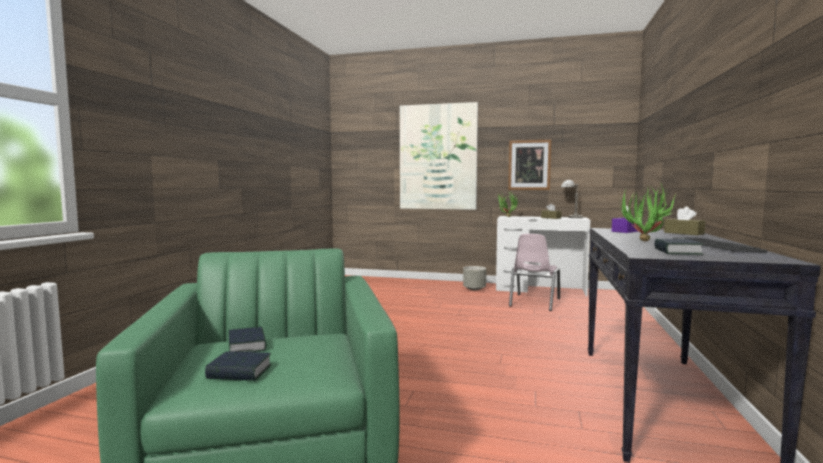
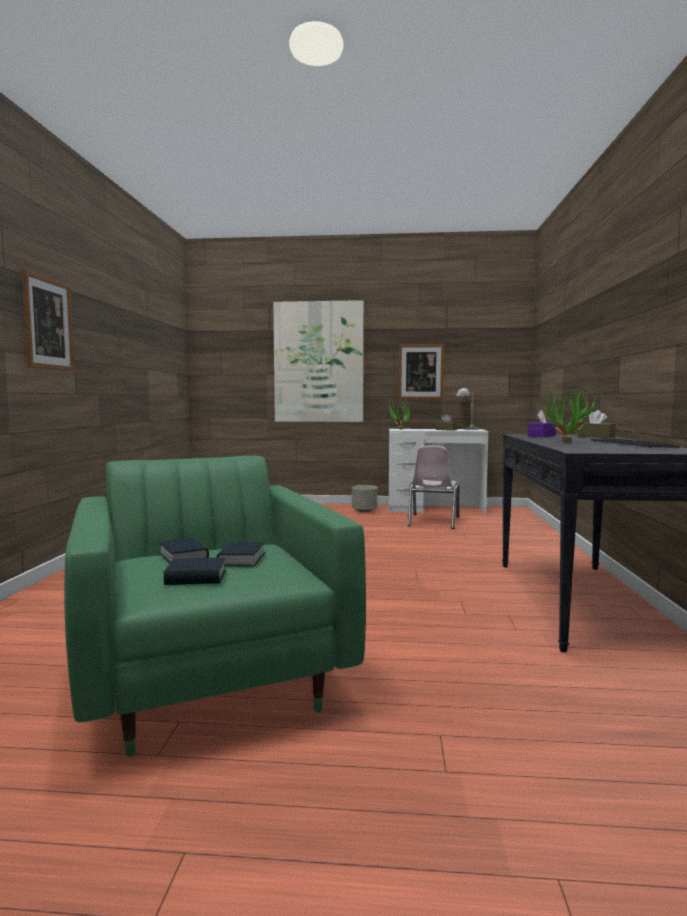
camera: 10 degrees left, 0 degrees up
(193, 130) = (48, 324): none -> picture
(677, 252) = (603, 448): book -> book (241, 560)

